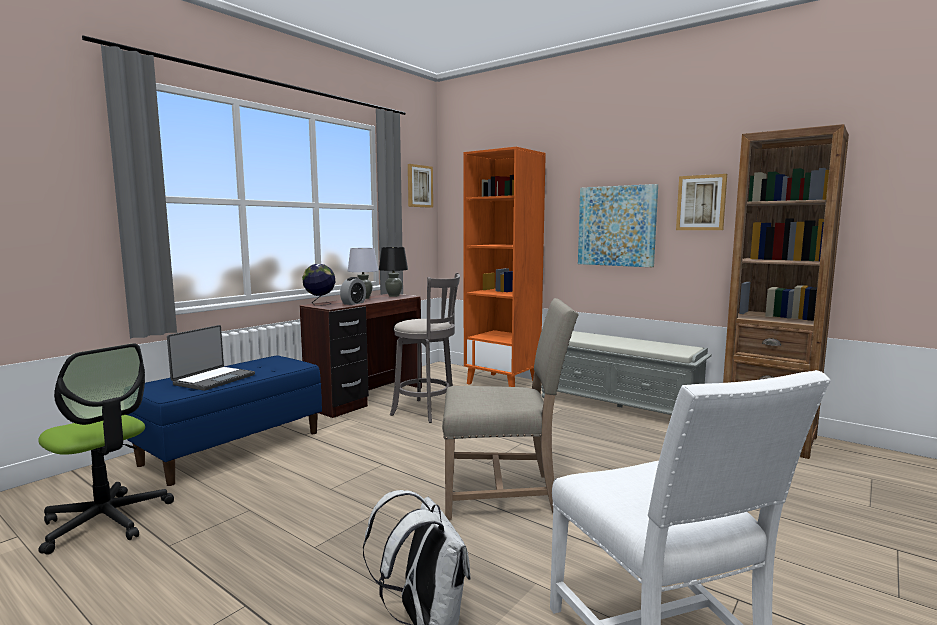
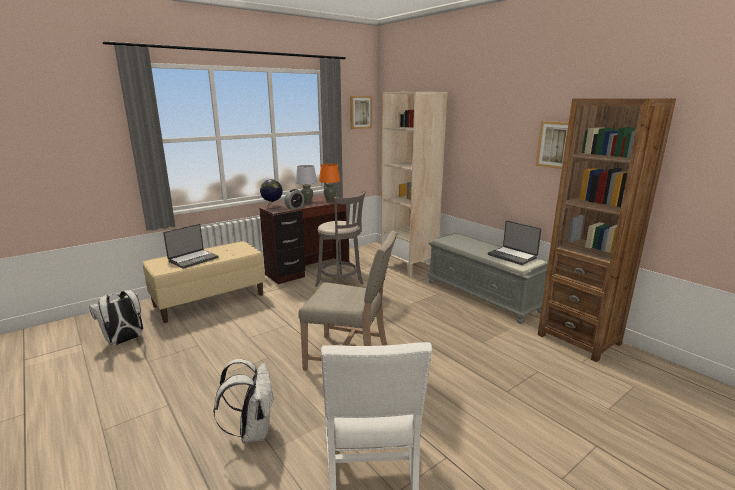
camera: 15 degrees right, 10 degrees up
(106, 521) = (124, 341): office chair -> white backpack
(233, 447) = (210, 300): blue bench -> beige bench
(393, 296) = (330, 199): black table lamp -> orange table lamp
(503, 383) = (409, 266): orange bookcase -> beige bookcase
(617, 226) = (494, 156): picture -> none
(659, 345) = (512, 256): none -> laptop

